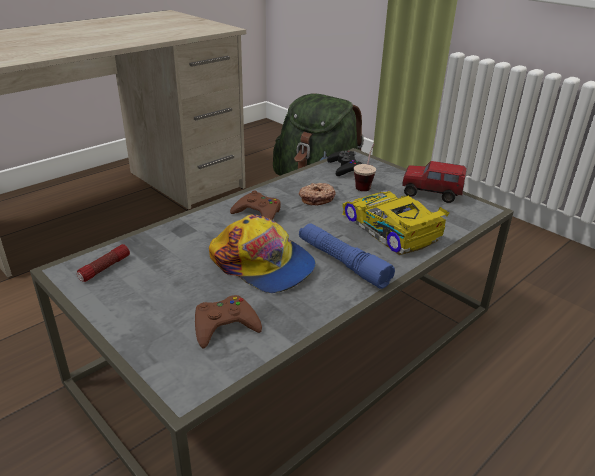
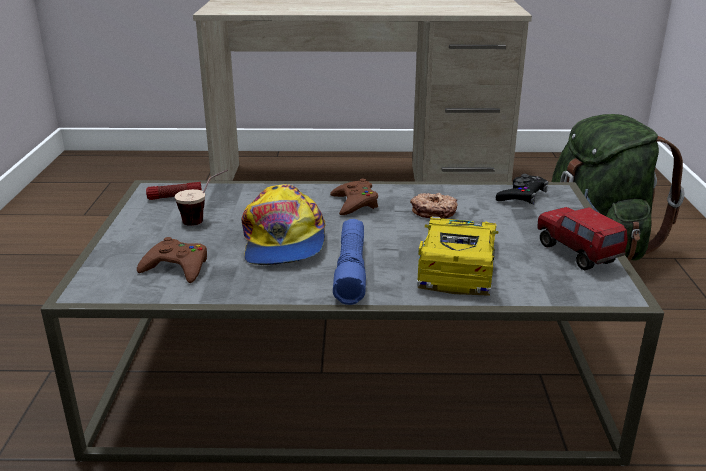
camera: 45 degrees right, 5 degrees down
(365, 184) = (513, 218): cup -> cup (205, 219)

